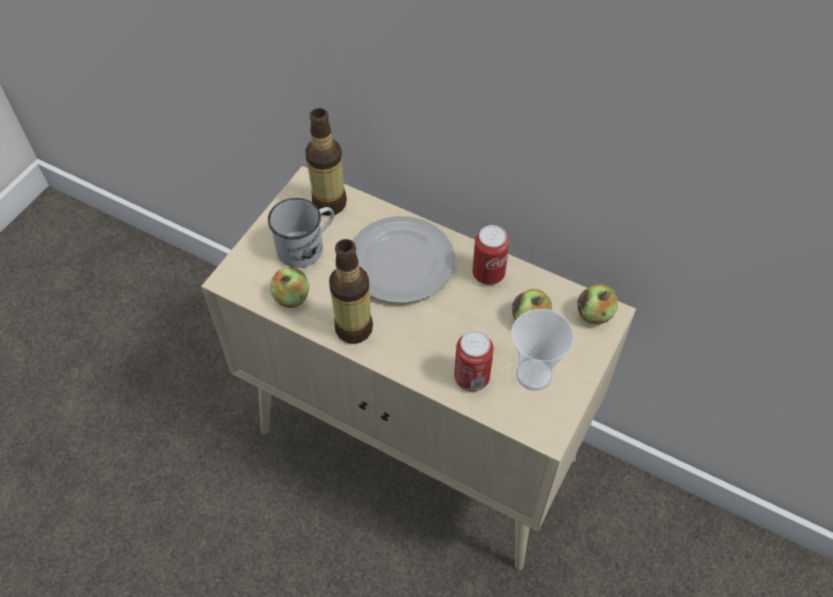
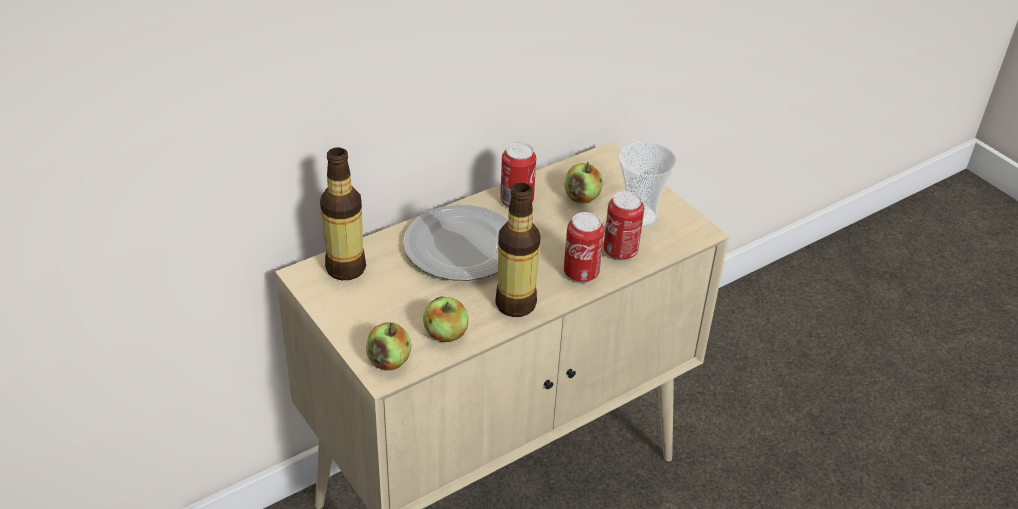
camera: 65 degrees left, 15 degrees down
(307, 246) = (388, 302): white mug -> none
(421, 360) = (581, 274): none -> can
(594, 314) = (602, 163): apple -> apple (389, 361)

